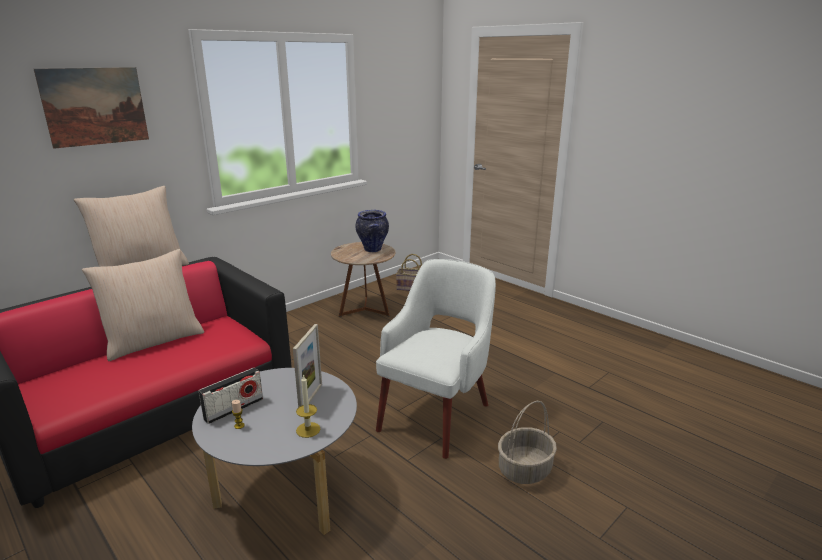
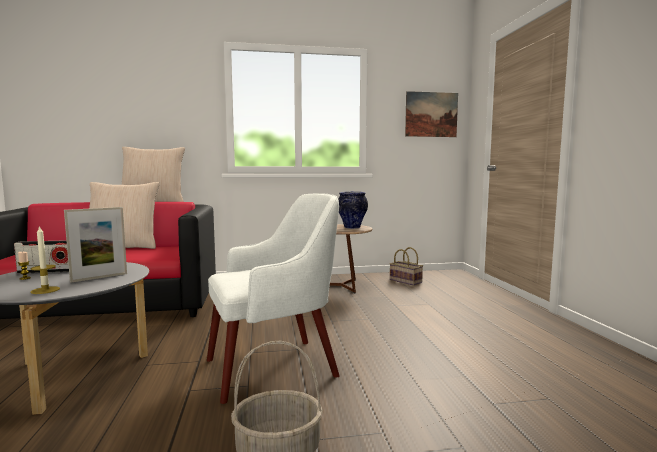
camera: 35 degrees right, 15 degrees down
(95, 106) = (150, 90): picture -> picture (431, 114)

